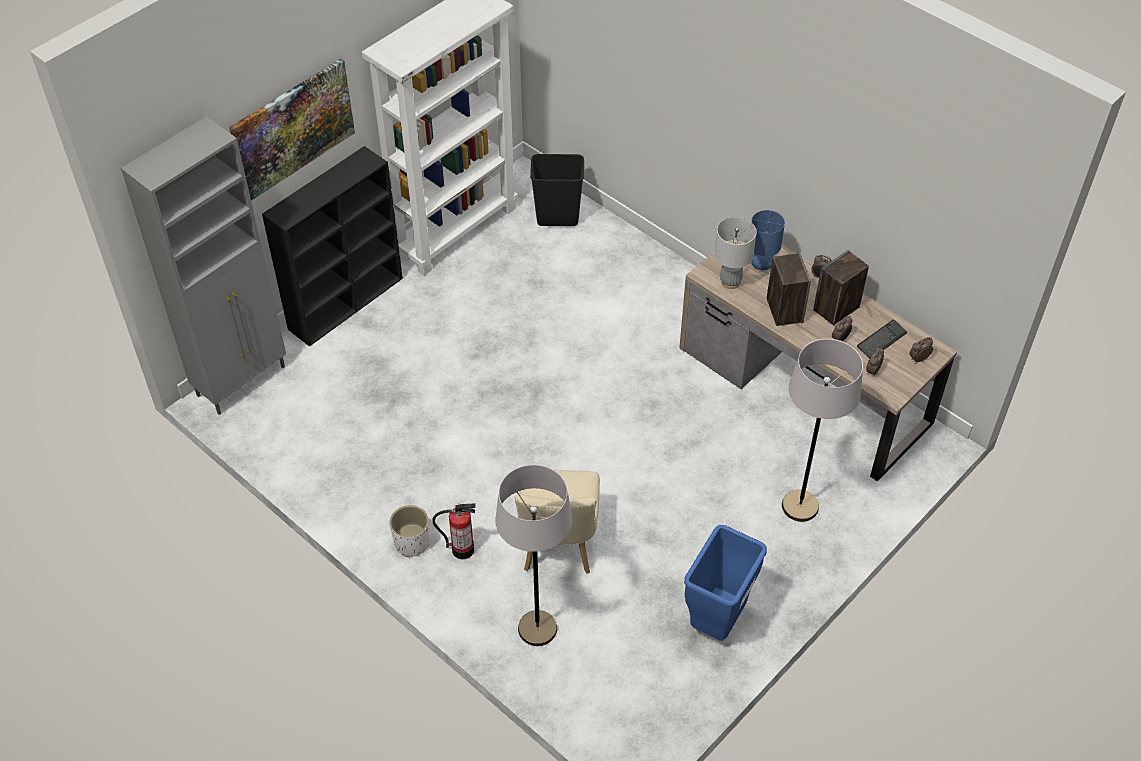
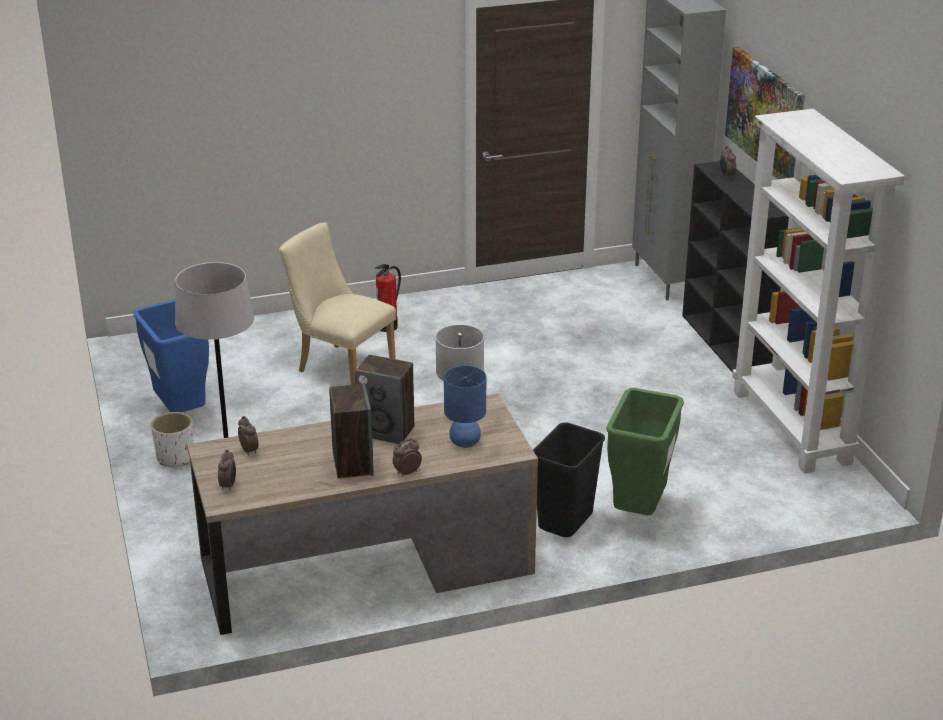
camera: 120 degrees right, 20 degrees down
(412, 542) = (418, 309): white planter -> white planter (175, 457)
(537, 629) = (279, 336): grey floor lamp -> none
(558, 217) = (769, 497): black trash can -> black trash can (566, 521)
(627, 274) = (638, 512): none -> green trash can
(840, 339) = (310, 449): alarm clock -> alarm clock (726, 176)
(881, 340) = (279, 473): keyboard -> none

